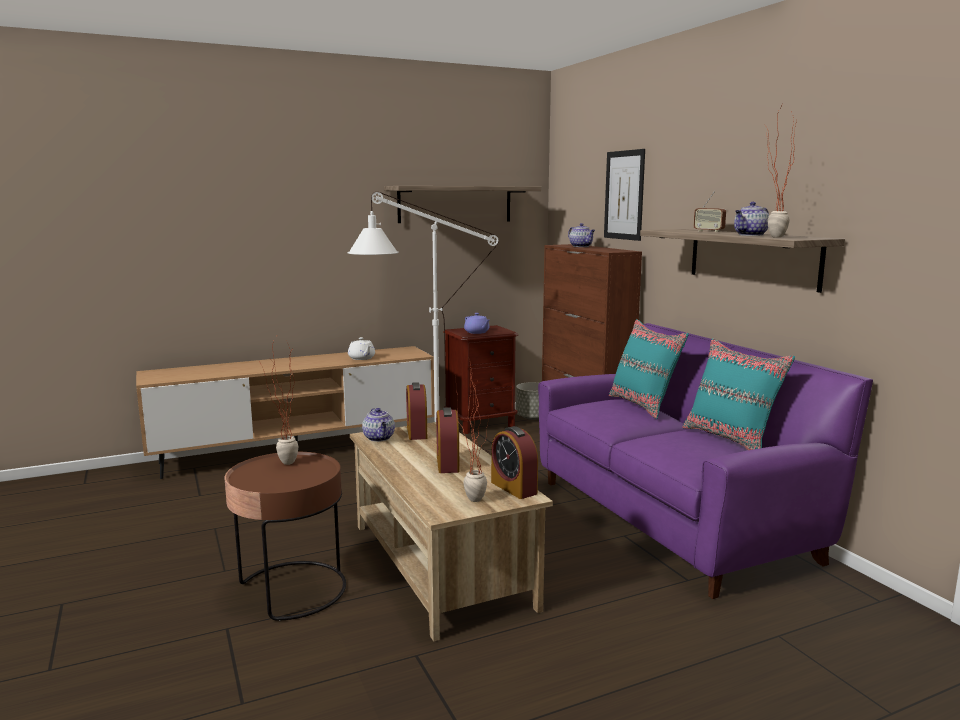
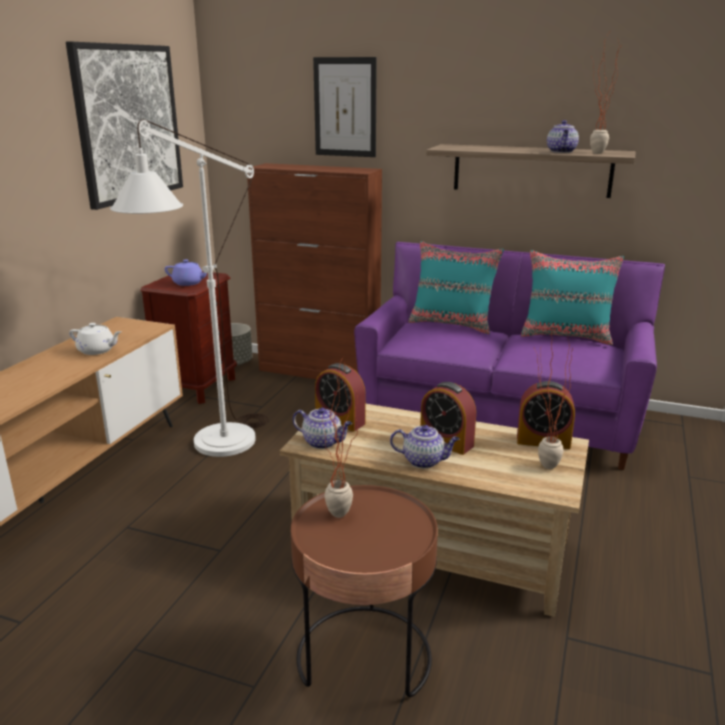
camera: 45 degrees left, 10 degrees up
(455, 204) = (128, 123): shelf -> picture
(581, 246) = (298, 167): teapot -> teapot (424, 461)
(708, 231) = (495, 148): radio -> none

